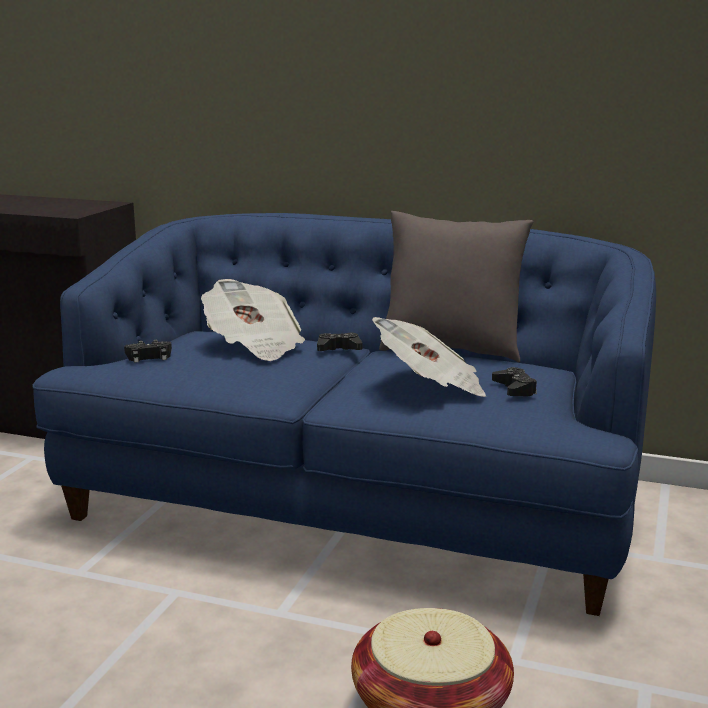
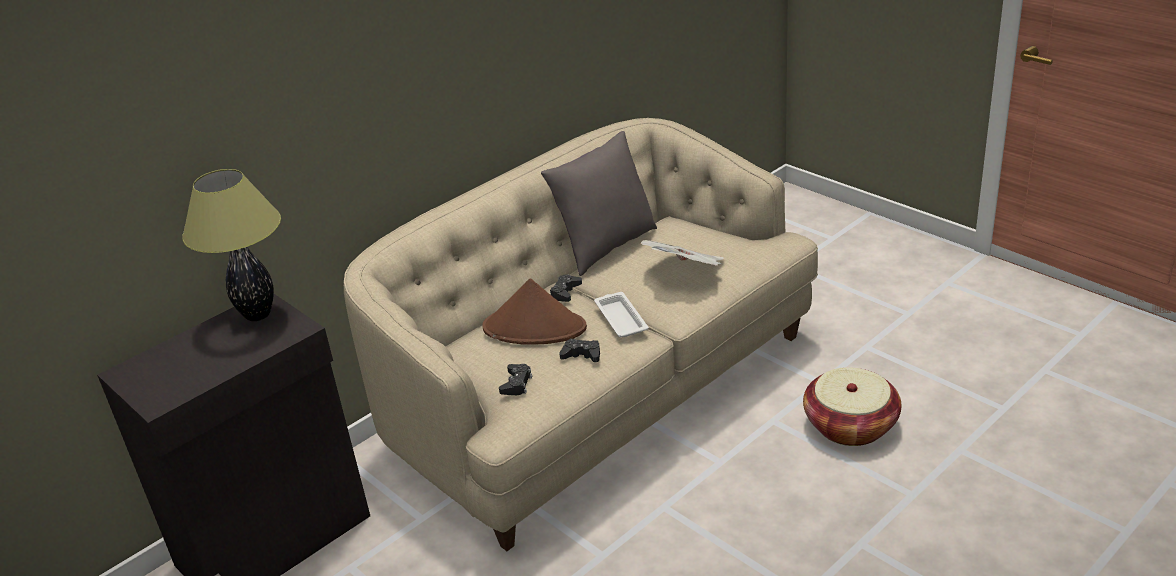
camera: 60 degrees left, 15 degrees up
(91, 205) = (258, 314): none -> table lamp
(254, 346) = (535, 328): newspaper -> brown hat
(308, 378) = (620, 318): none -> white tray
(354, 507) = (599, 394): blue sofa -> beige sofa
(514, 389) = (712, 243): black game controller -> black game controller (582, 355)

